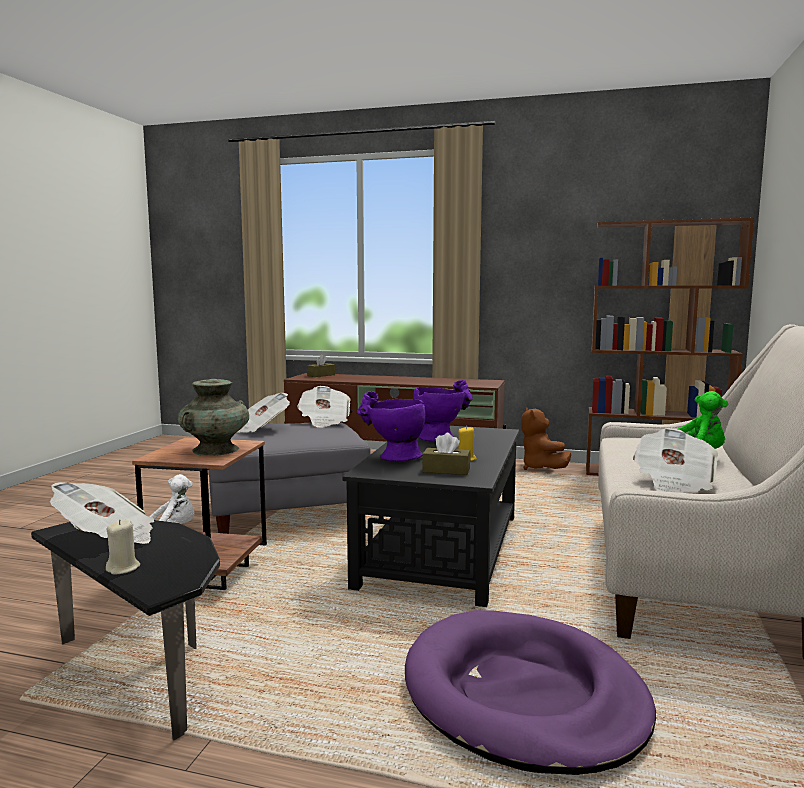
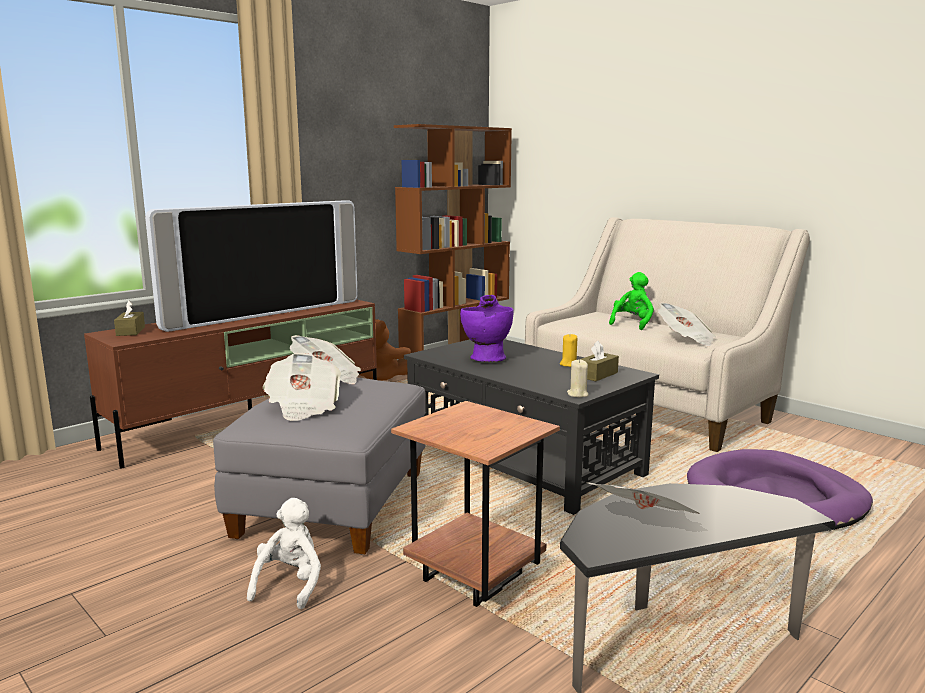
camera: 60 degrees left, 5 degrees up
(123, 568) = (743, 524): beige candle -> beige candle (577, 394)
(216, 450) = (487, 421): turquoise vase -> none
(393, 458) = (536, 381): purple vase -> none
(409, 380) = (263, 313): none -> television

